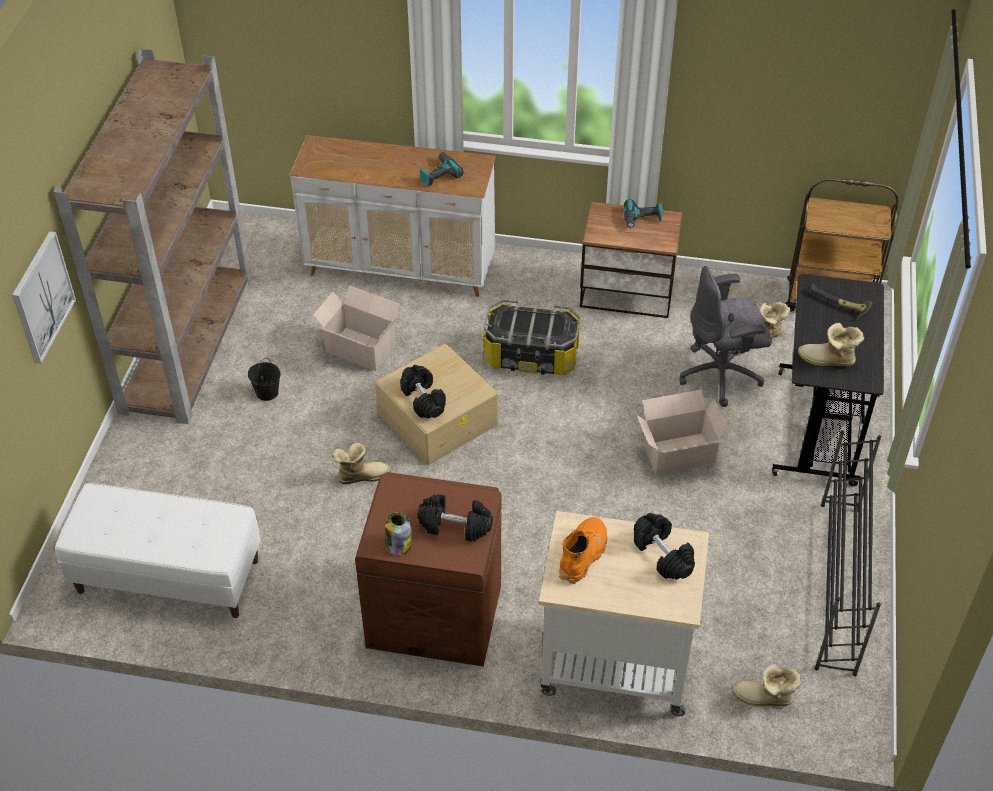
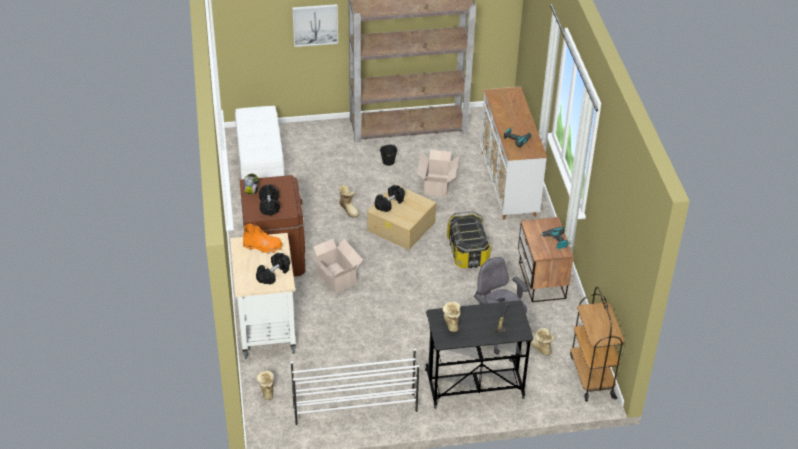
camera: 70 degrees right, 5 degrees down
(676, 454) = (422, 326): cardboard box -> cardboard box (335, 277)
(837, 586) = (354, 410): black shoe rack -> white shoe rack

